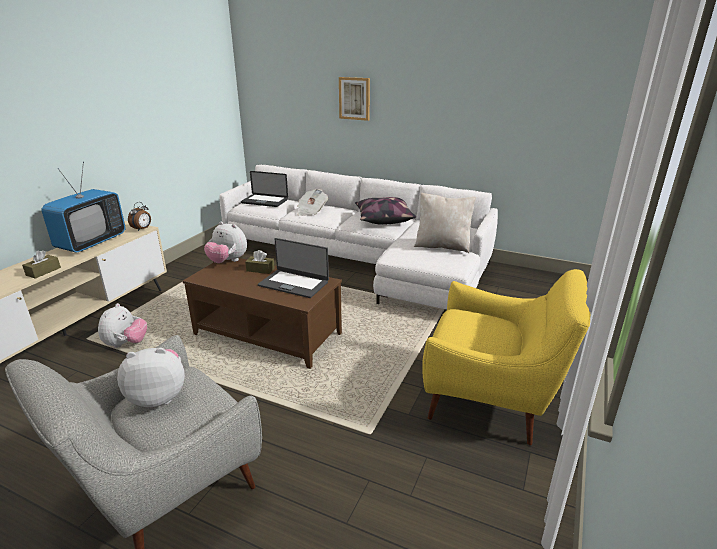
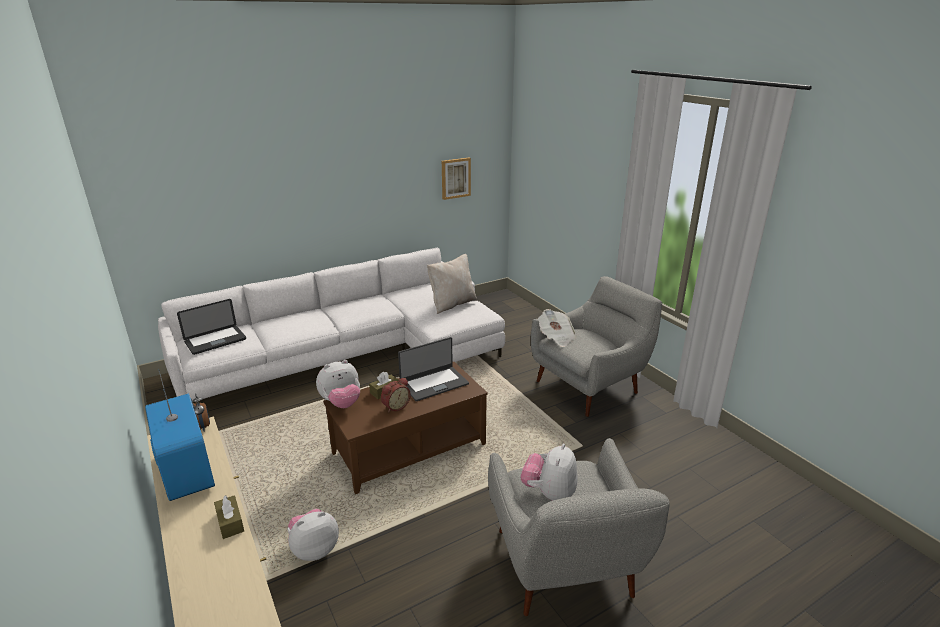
camera: 55 degrees left, 0 degrees up
(126, 344) = (314, 549): plush toy -> plush toy turned 75 degrees counterclockwise
(242, 281) = (395, 406): none -> alarm clock
(311, 211) = (289, 327): newspaper -> newspaper (556, 337)
(354, 98) = (280, 192): picture -> picture (455, 178)
(383, 219) = (366, 304): pillow -> none
(492, 400) = (590, 385): yellow armchair -> grey armchair

